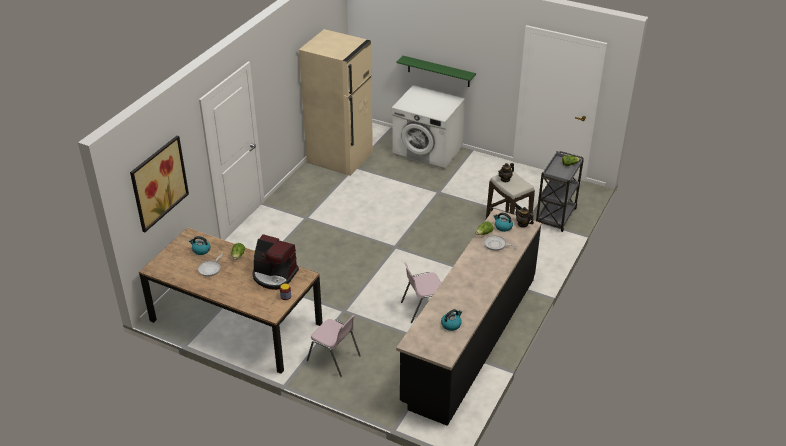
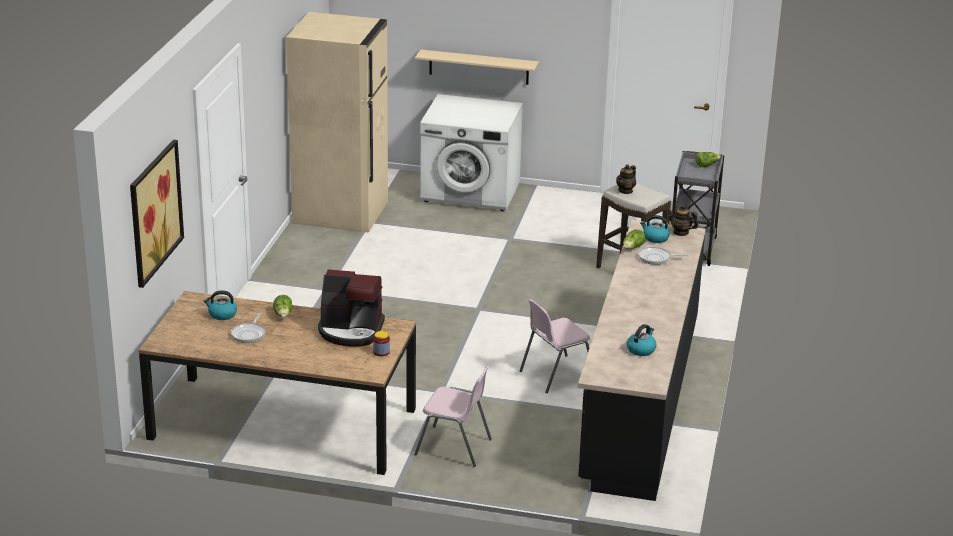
camera: 15 degrees left, 10 degrees down
(438, 71) = (479, 67): green shelf -> beige shelf

